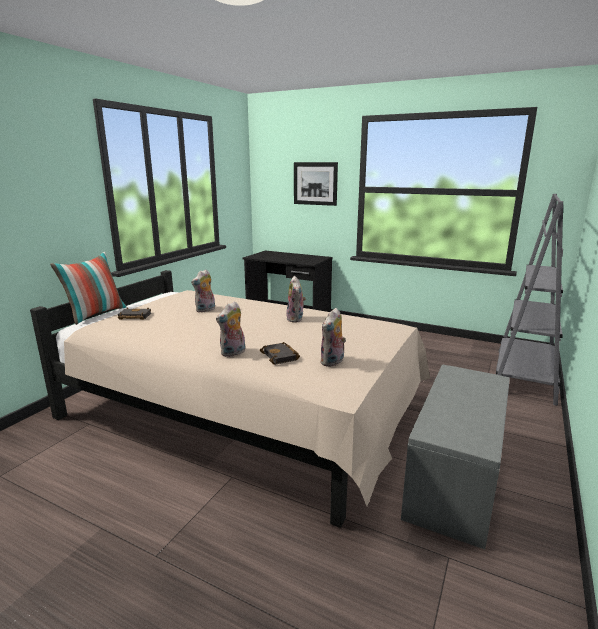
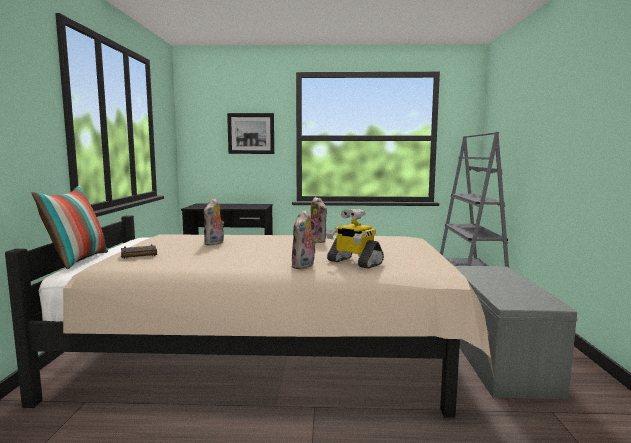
camera: 25 degrees left, 10 degrees down
(281, 356) = (354, 262): black book -> toy robot
(333, 362) = (403, 260): plush toy -> none

